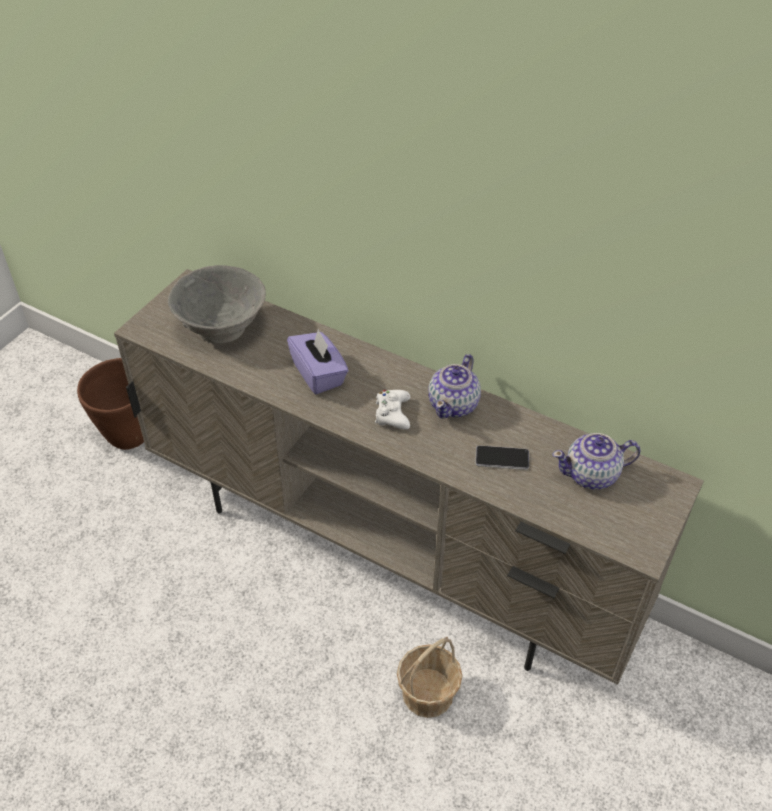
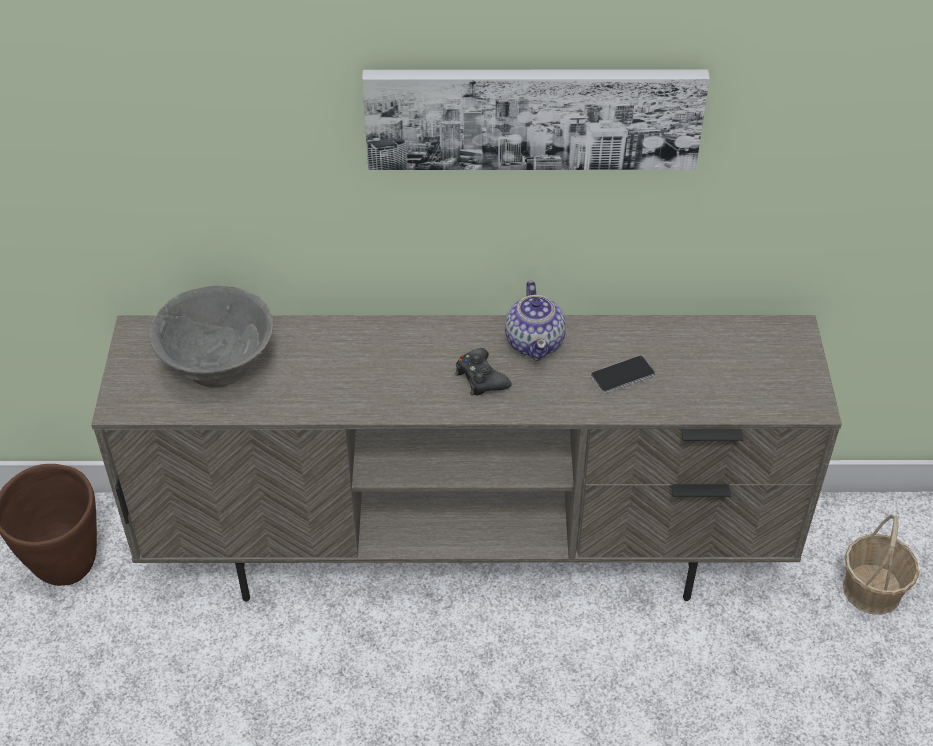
camera: 30 degrees left, 0 degrees up
(319, 374) = (370, 370): purple tissue box -> none
(392, 414) = (481, 378): white game controller -> black game controller
(428, 693) = (608, 672): basket -> basket (872, 589)
(484, 210) = (533, 116): none -> picture
(592, 475) = (716, 354): teapot -> none

